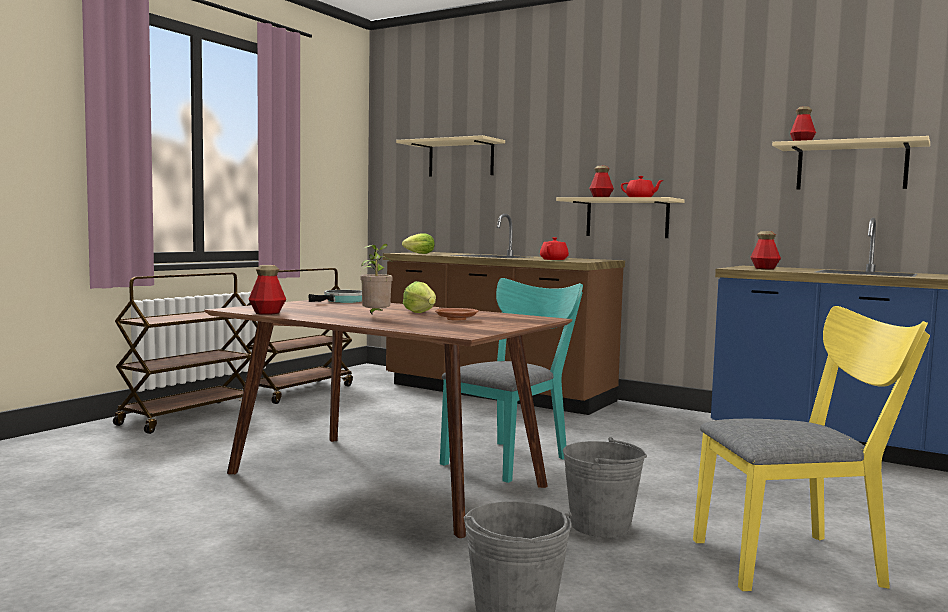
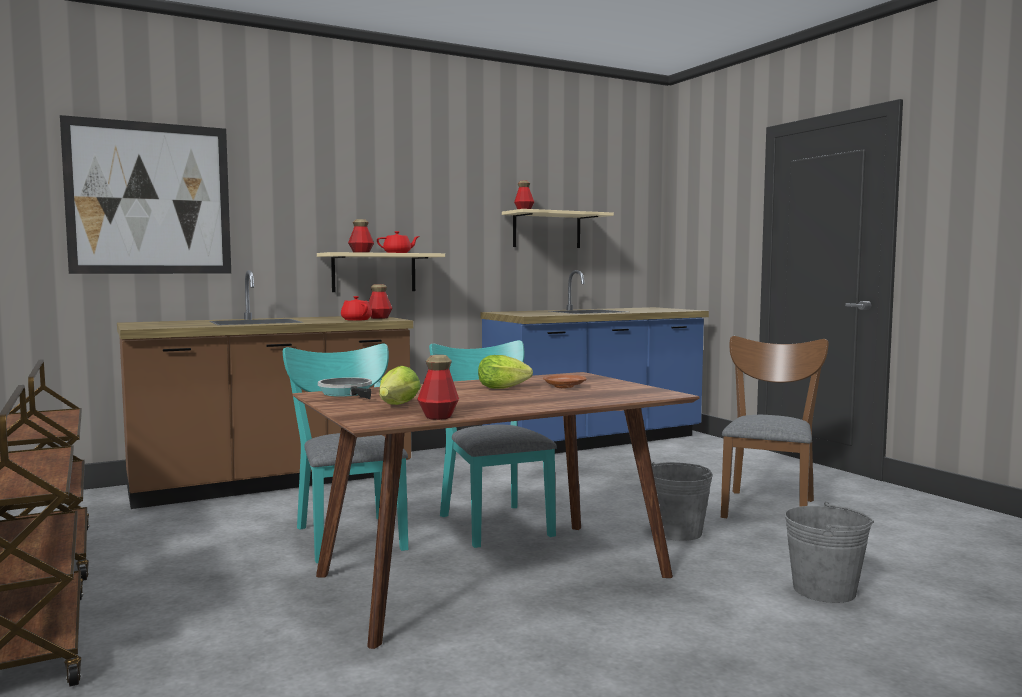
camera: 60 degrees left, 0 degrees up
(376, 317) = (522, 398): potted plant -> none
(417, 253) = (163, 326): lettuce -> lettuce (396, 406)
(418, 430) = (349, 534): none -> turquoise chair
(461, 159) = (150, 198): beige shelf -> picture
(764, 269) = (535, 314): bottle -> bottle (379, 318)
(799, 561) = (768, 506): yellow chair -> brown chair

